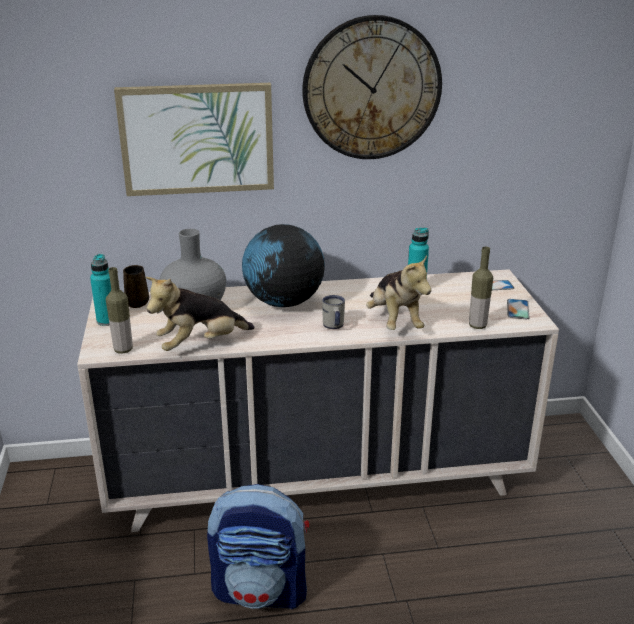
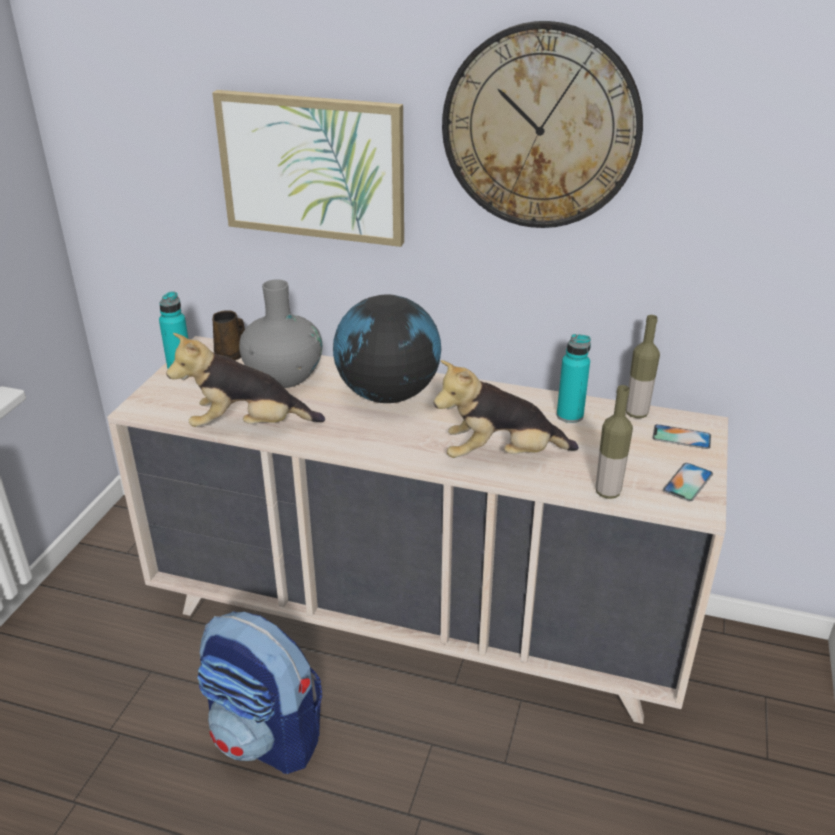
camera: 25 degrees right, 5 degrees up
(123, 350) = (165, 411): bottle -> bottle (636, 413)
(333, 326) = (418, 443): white mug -> none
(394, 321) = (500, 456): plush toy -> plush toy turned 75 degrees clockwise

